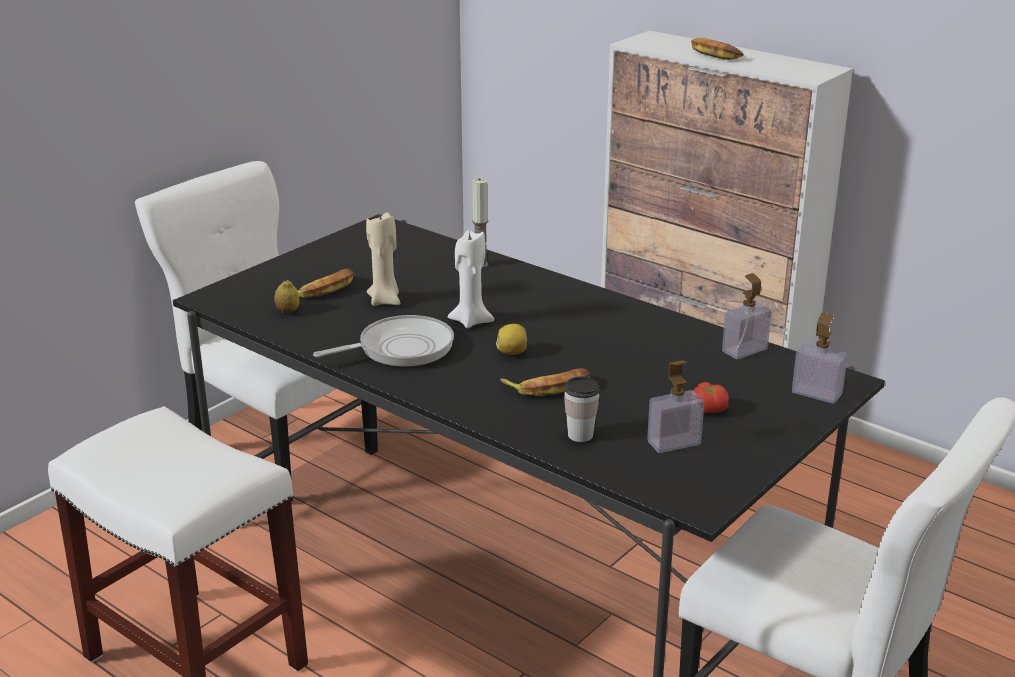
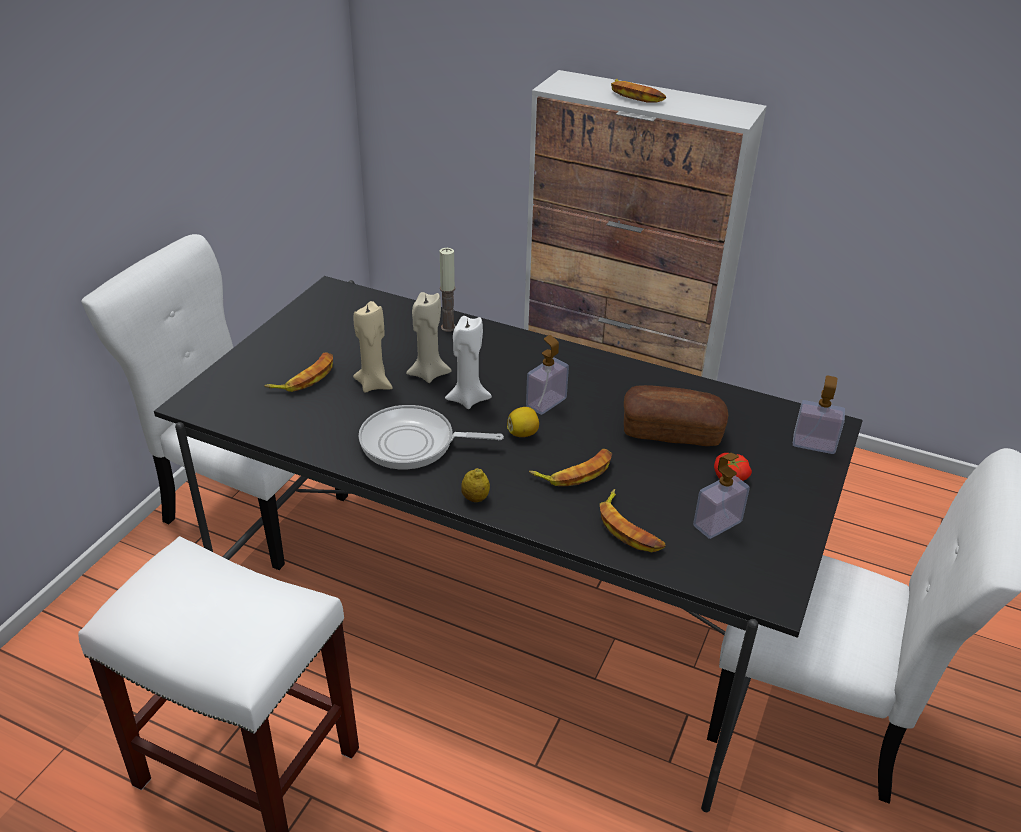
camera: 15 degrees left, 10 degrees up
(288, 311) = (281, 410): lemon -> lemon (475, 498)
(400, 349) = (413, 444): frying pan -> frying pan turned 135 degrees counterclockwise
(442, 298) = (428, 374): none -> beige candle
(580, 435) = (629, 528): cup -> banana
(667, 367) = (671, 431): none -> bread
(744, 350) = (730, 401): soap dispenser -> soap dispenser (546, 402)

